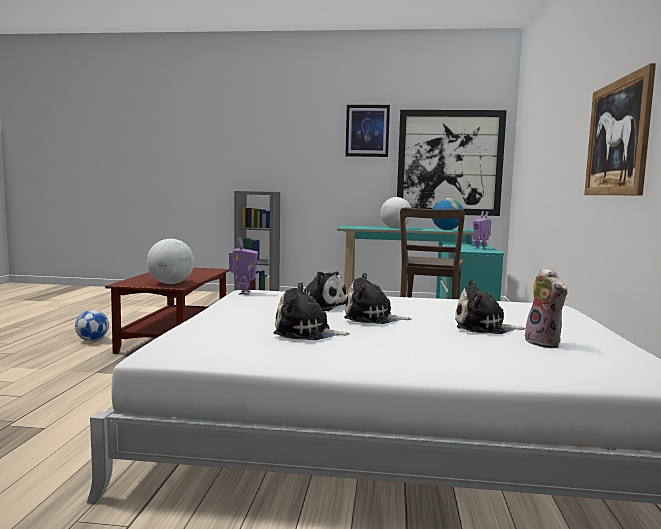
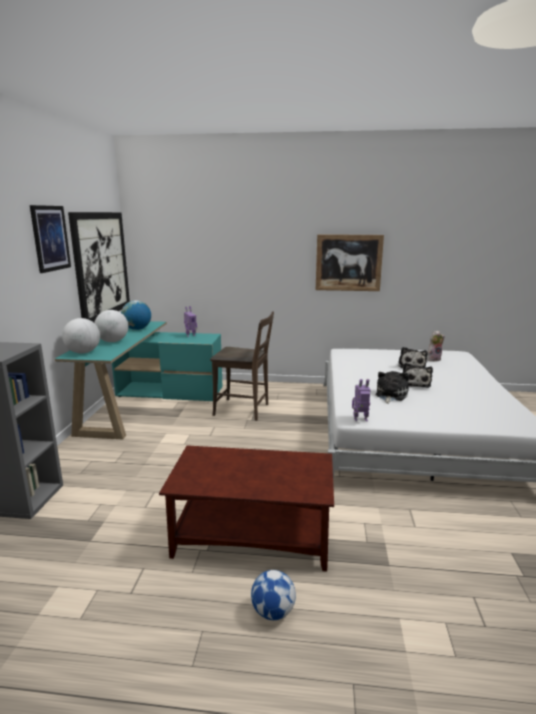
camera: 90 degrees left, 10 degrees up
(171, 283) = (305, 464): globe -> globe (83, 352)
(306, 333) = (457, 398): plush toy -> none

